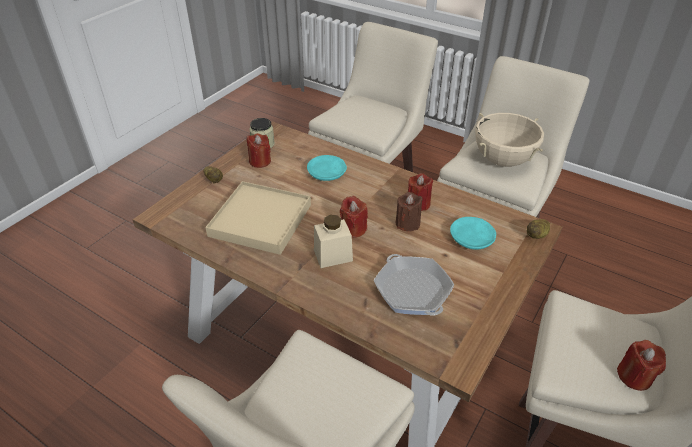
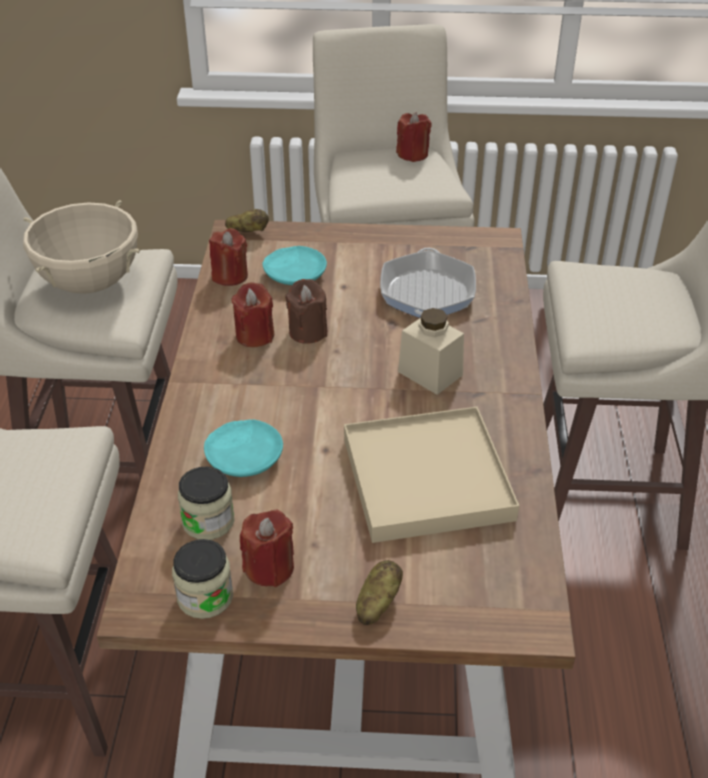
camera: 120 degrees left, 0 degrees up
(299, 154) = (208, 521): none -> jar
(353, 229) = (362, 375): red candle -> red candle (230, 276)
(412, 290) = (427, 293): frying pan -> frying pan turned 150 degrees clockwise

